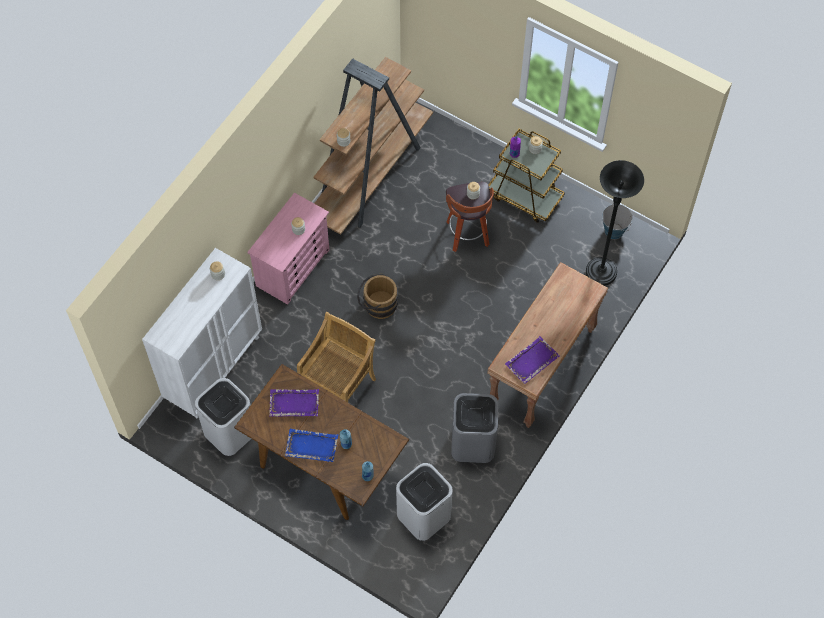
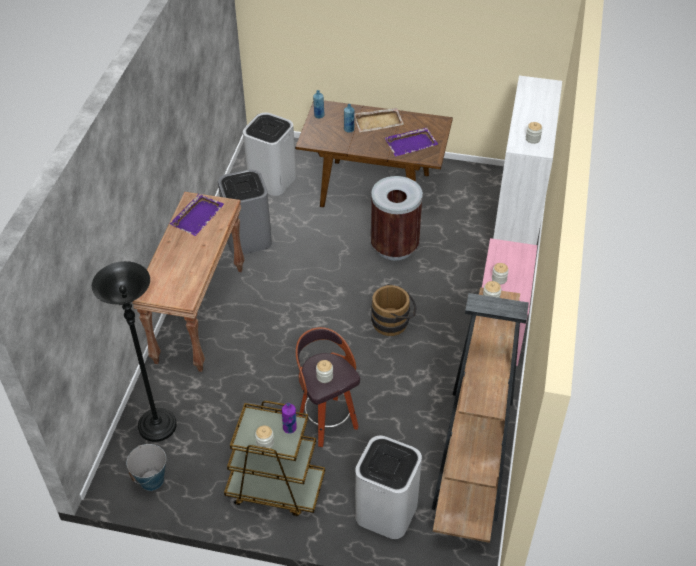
camera: 160 degrees right, 15 degrees down
(230, 431) = (469, 189): white trash can -> white trash can (385, 511)
(311, 446) = (378, 121): blue tray -> beige tray
(338, 385) = (394, 246): beige chair -> brown trash can

